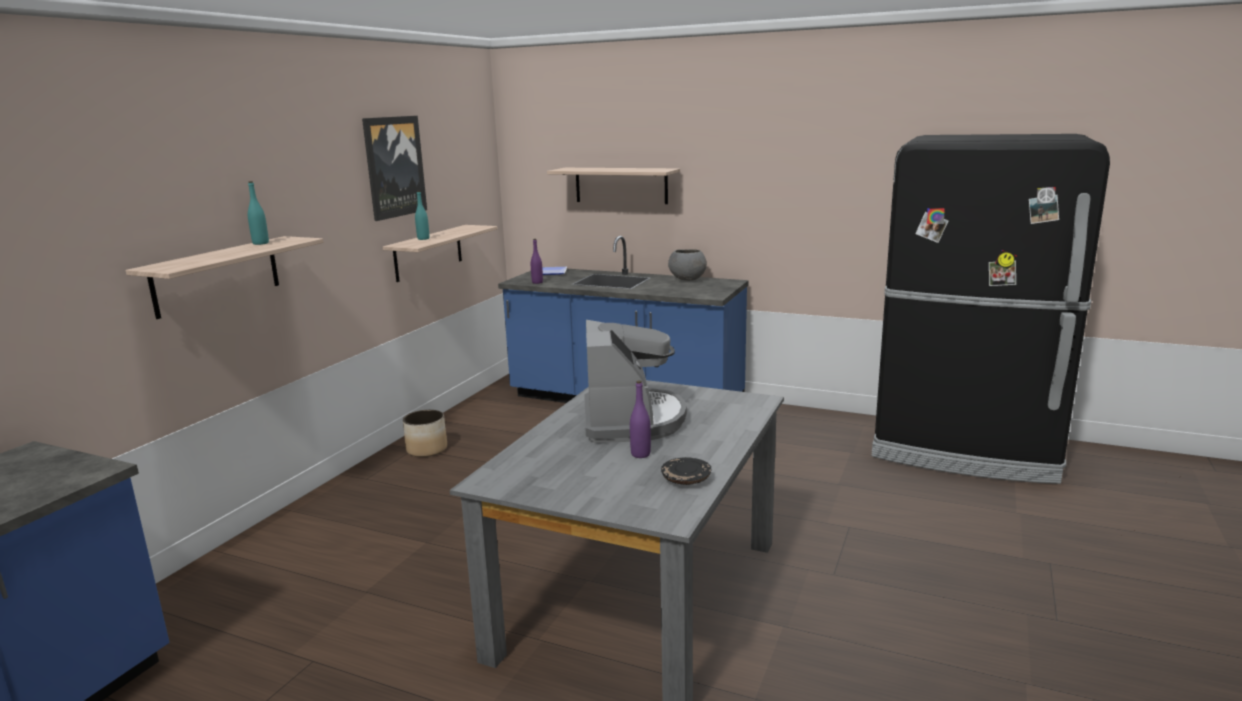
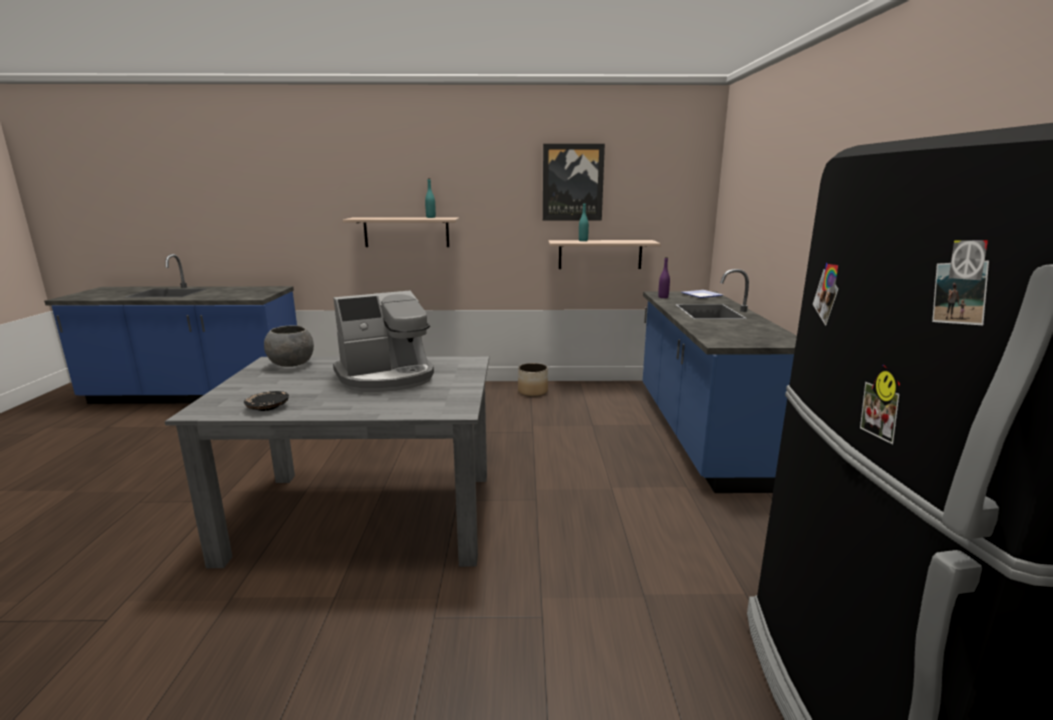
camera: 65 degrees right, 0 degrees up
(621, 185) = (766, 218): shelf -> none
(640, 454) = (317, 388): purple bottle -> none
(687, 280) = (764, 328): grey bowl -> grey bowl (291, 364)

